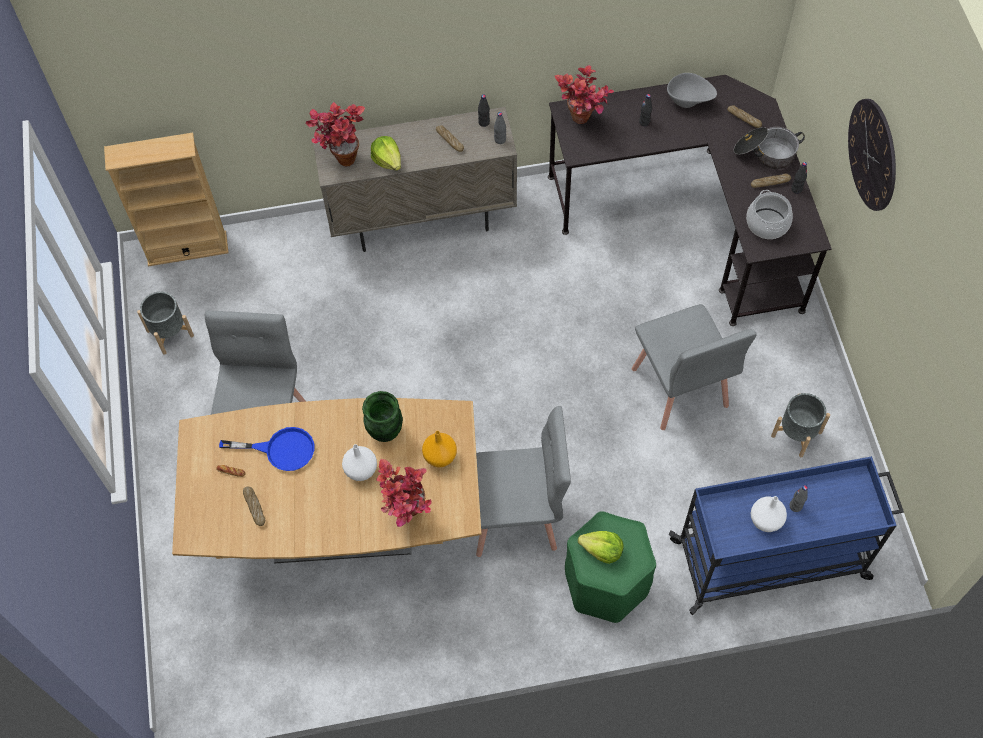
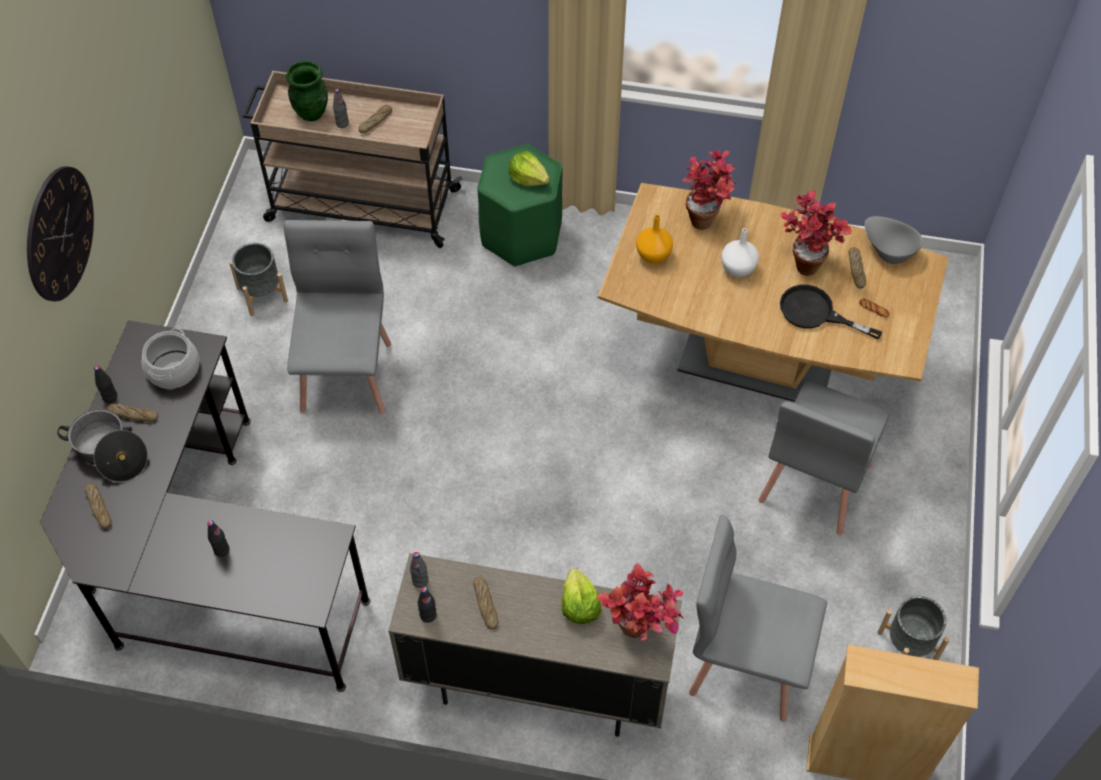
camera: 160 degrees left, 5 degrees down
(281, 450) = (815, 313): blue frying pan -> black frying pan
(385, 432) = (700, 295): green vase -> green vase (312, 113)
(514, 518) = (580, 314): grey chair -> grey chair (746, 664)
(583, 123) = (298, 578): potted plant -> potted plant (806, 261)
(689, 101) = (146, 559): grey bowl -> grey bowl (888, 251)
(766, 520) = (375, 122): white vase -> bread
(772, 559) = (361, 205): blue cart -> beige cart

